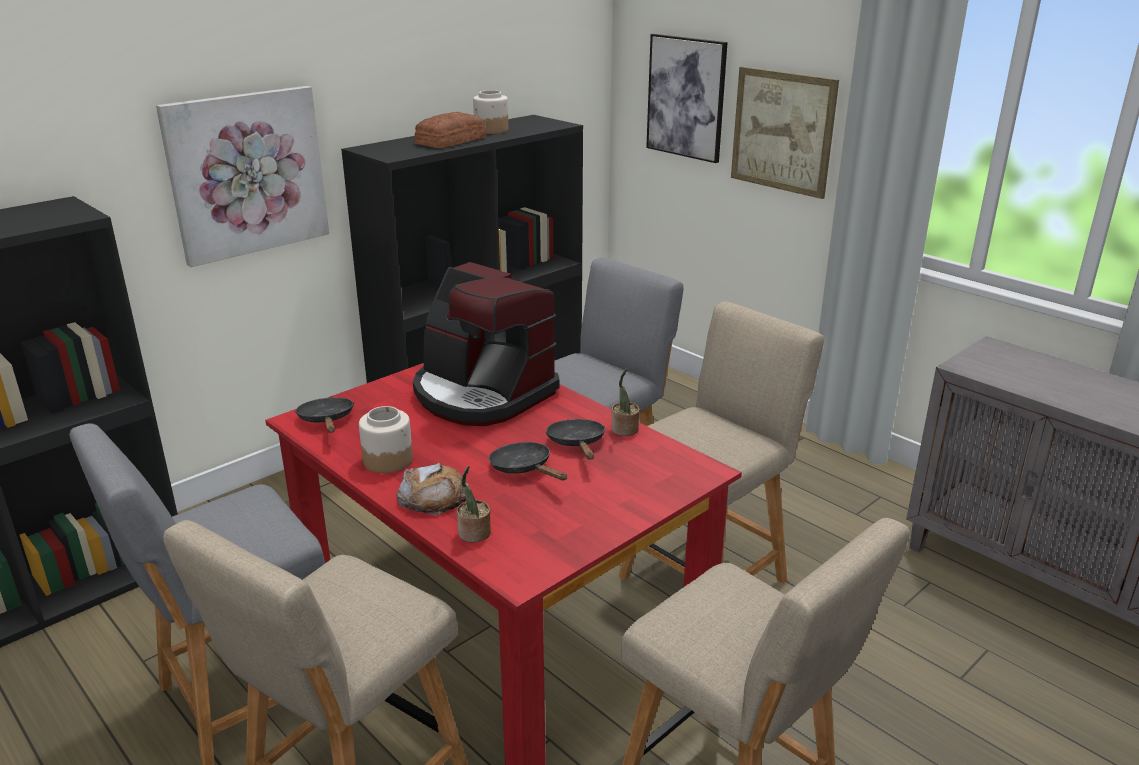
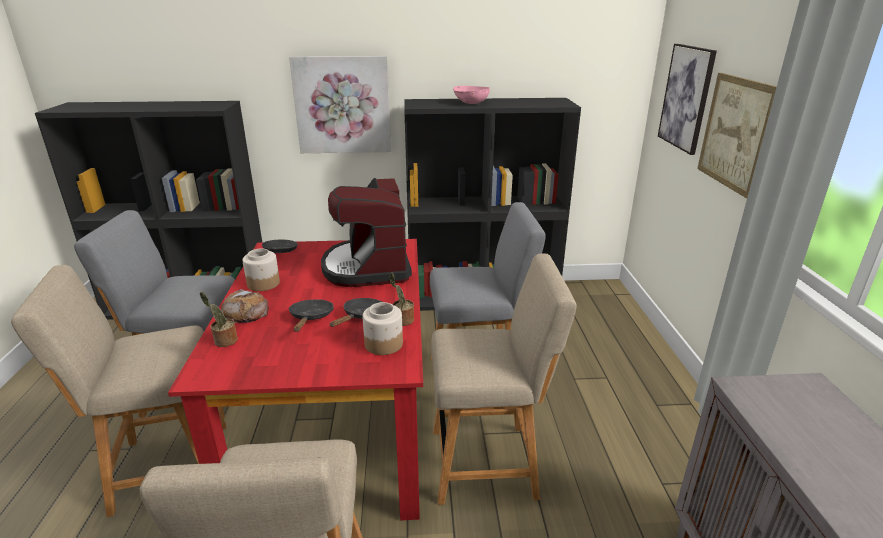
camera: 40 degrees right, 0 degrees up
(449, 141) = (470, 103): bread -> pink bowl
(491, 130) = (511, 102): jar -> jar (383, 344)

